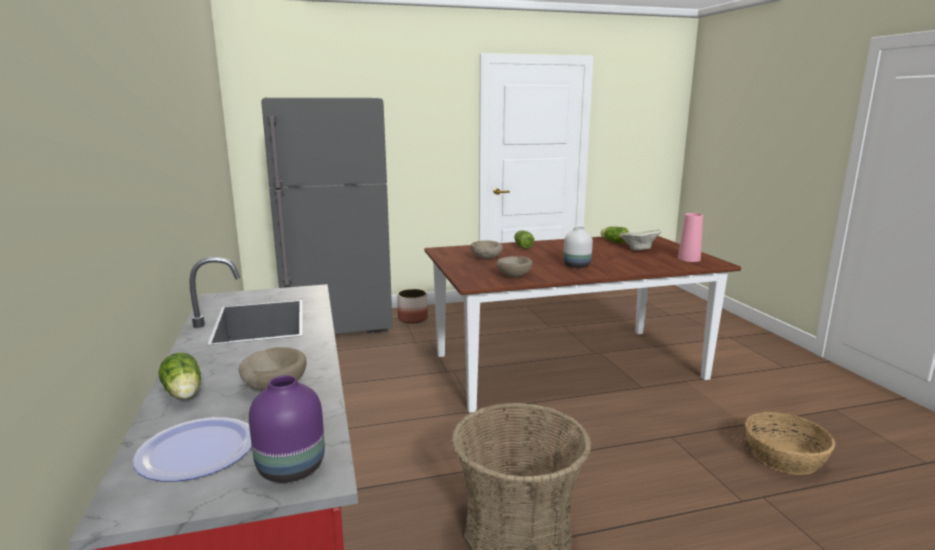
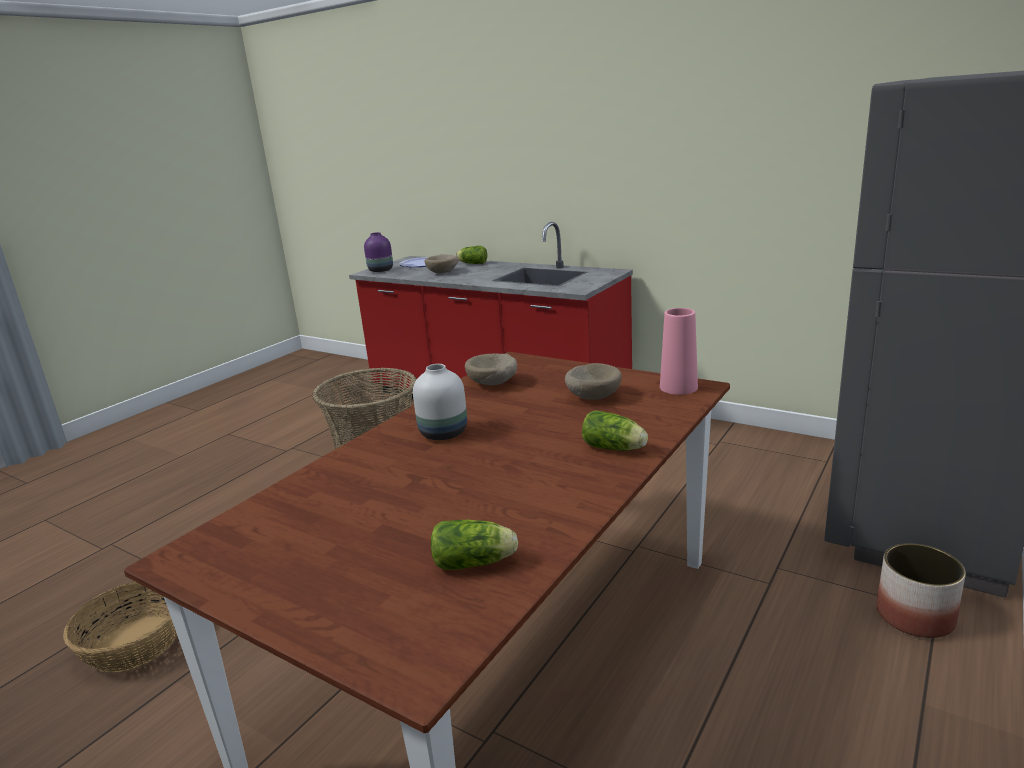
camera: 140 degrees right, 5 degrees up
(638, 250) = (382, 544): beige bowl -> none
(689, 259) = (249, 549): pink vase -> pink vase (678, 387)

